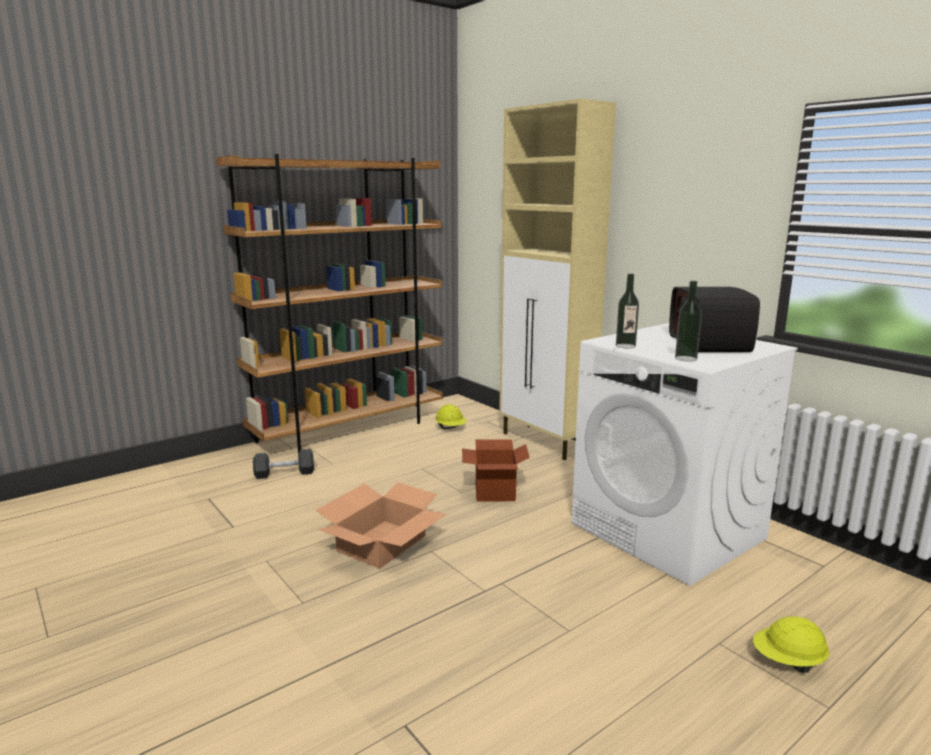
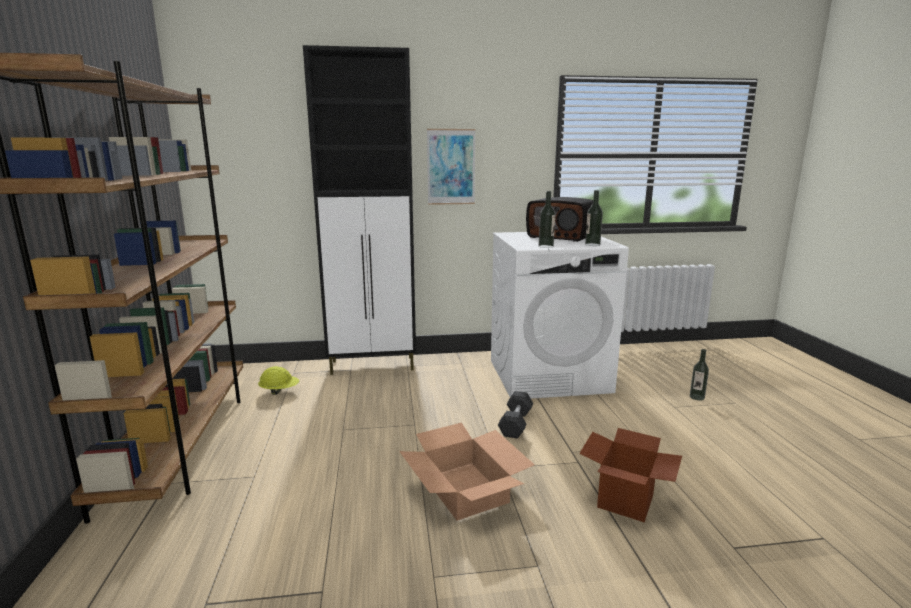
camera: 60 degrees left, 0 degrees up
(284, 473) = (227, 517): grey dumbbell -> grey dumbbell (515, 423)
(495, 493) = (433, 411): cardboard box -> cardboard box (625, 501)
(546, 442) = (373, 365): beige cabinet -> black cabinet
(653, 234) = (451, 167): none -> picture
(788, 662) = (697, 397): yellow hard hat -> bottle

